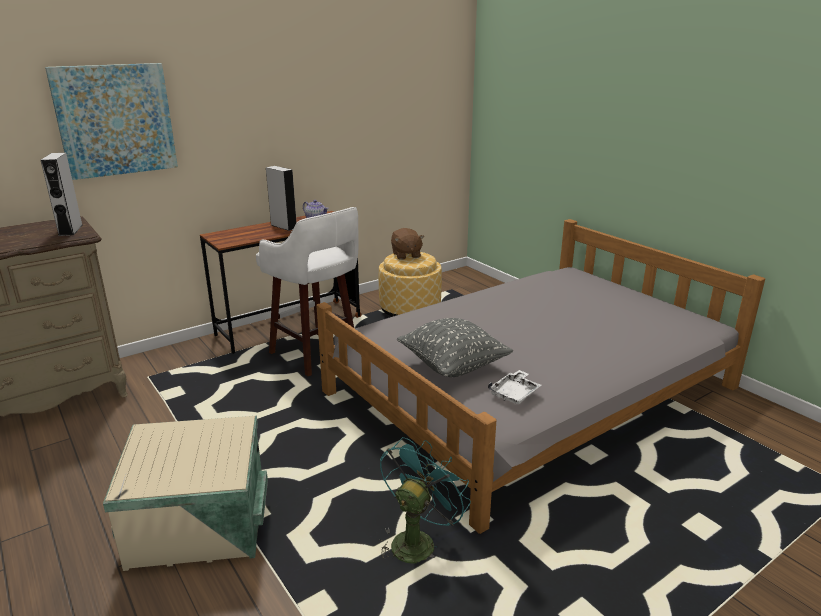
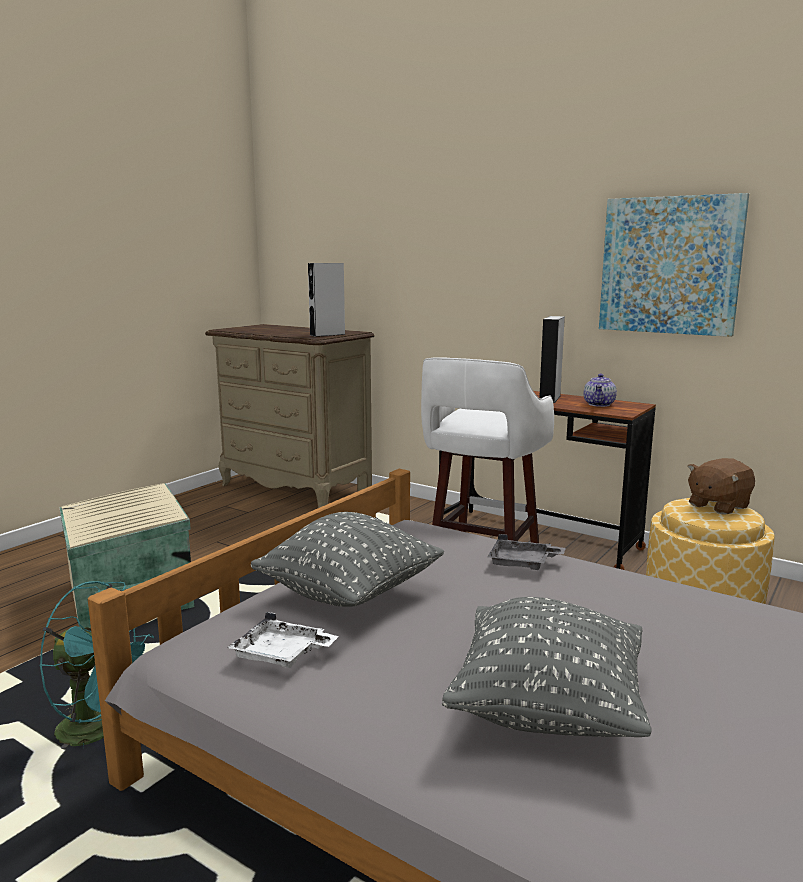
camera: 70 degrees right, 10 degrees down
(115, 120) = (420, 243): picture -> picture (670, 265)
(442, 315) = (523, 563): none -> grey tray
(581, 341) = (547, 709): none -> grey pillow

